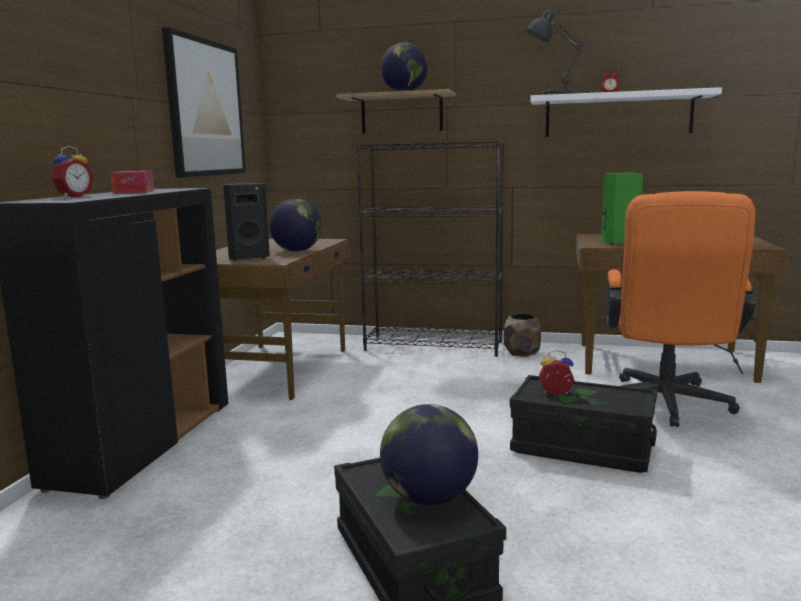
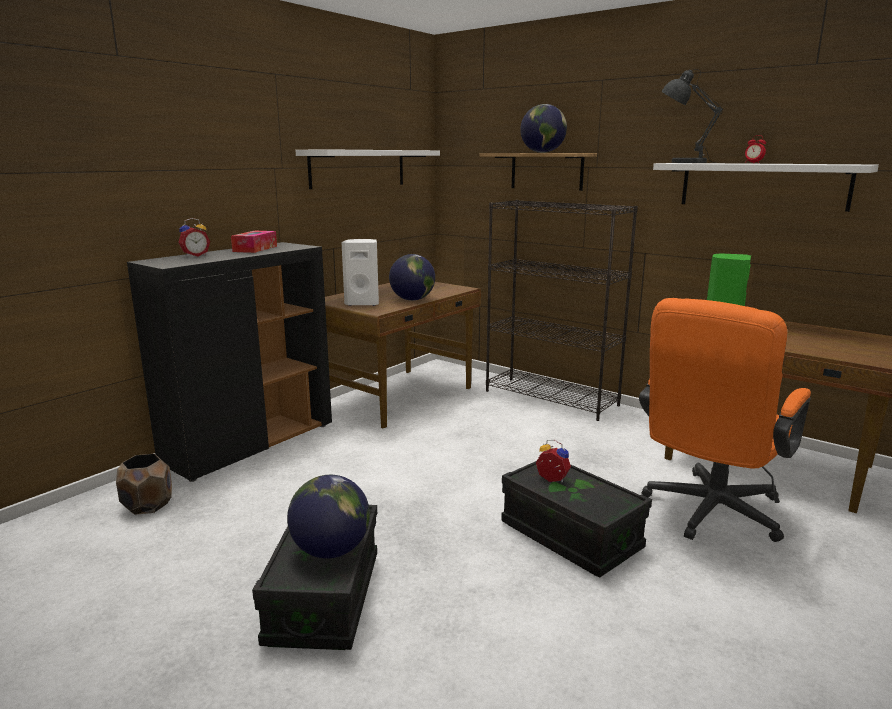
camera: 25 degrees right, 5 degrees up
(205, 108) = (358, 168): picture -> white shelf
(247, 258) = (363, 303): black speaker -> white speaker
(521, 352) = (627, 421): brown planter -> brown planter (148, 505)

